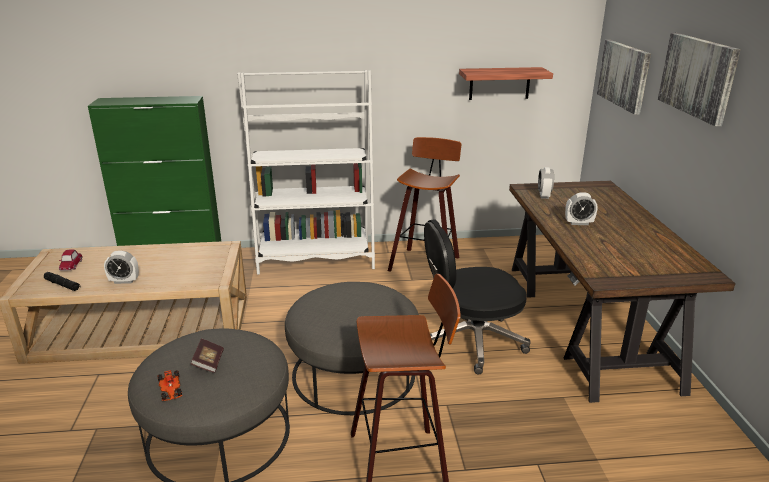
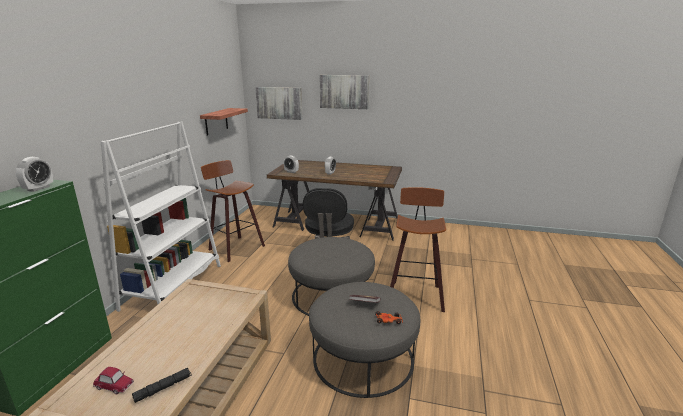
camera: 70 degrees left, 5 degrees down
(124, 281) = (198, 344): alarm clock -> alarm clock (38, 188)

